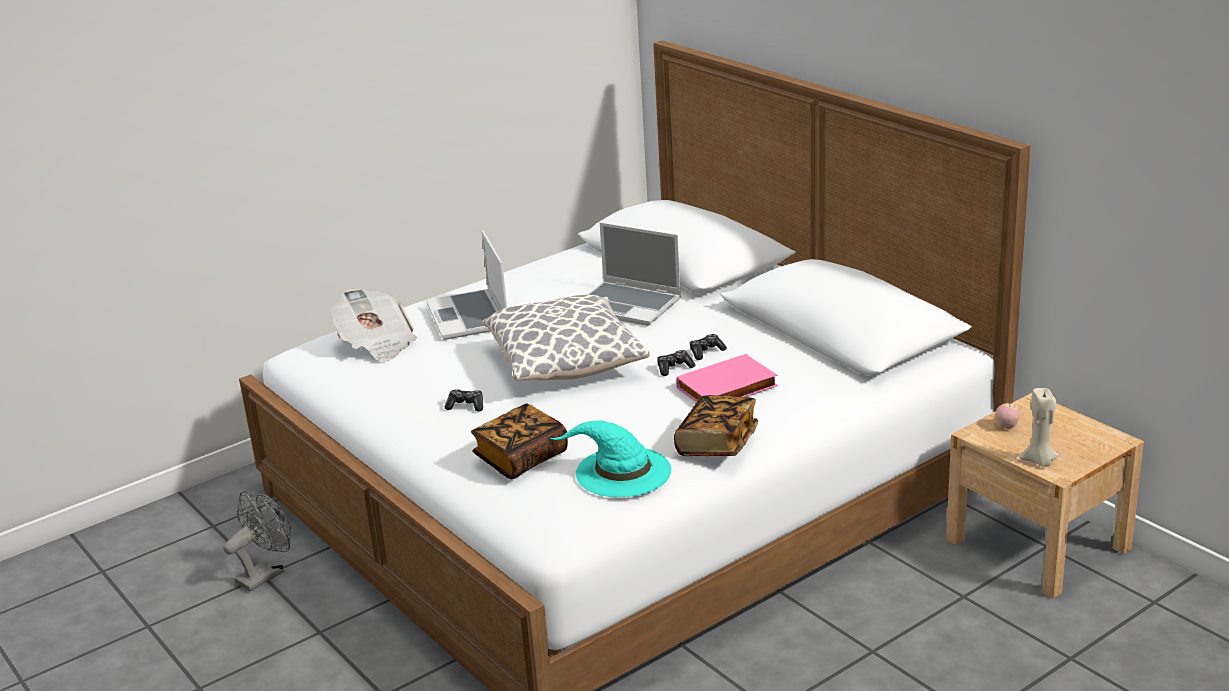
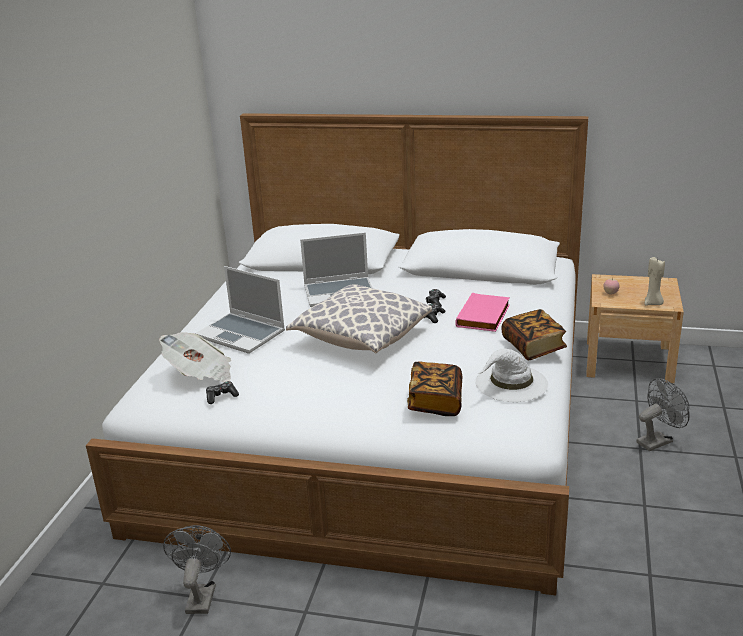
camera: 40 degrees left, 0 degrees up
(466, 406) = (339, 386): game controller -> game controller (221, 396)
(621, 472) = (511, 383): turquoise hat -> white hat
(910, 654) = (658, 440): none -> grey fan

